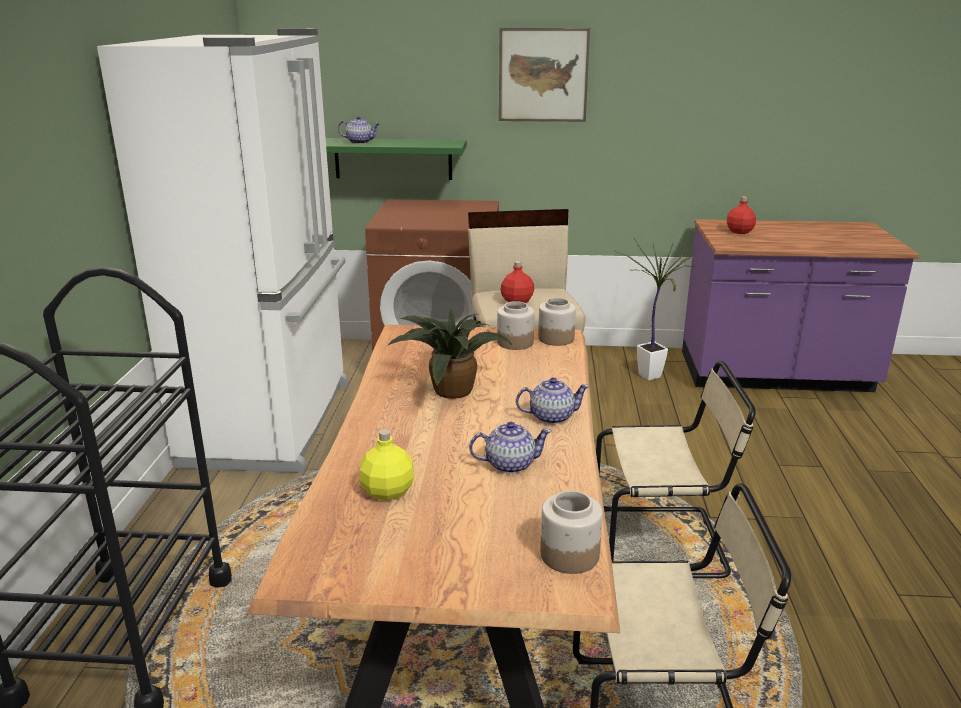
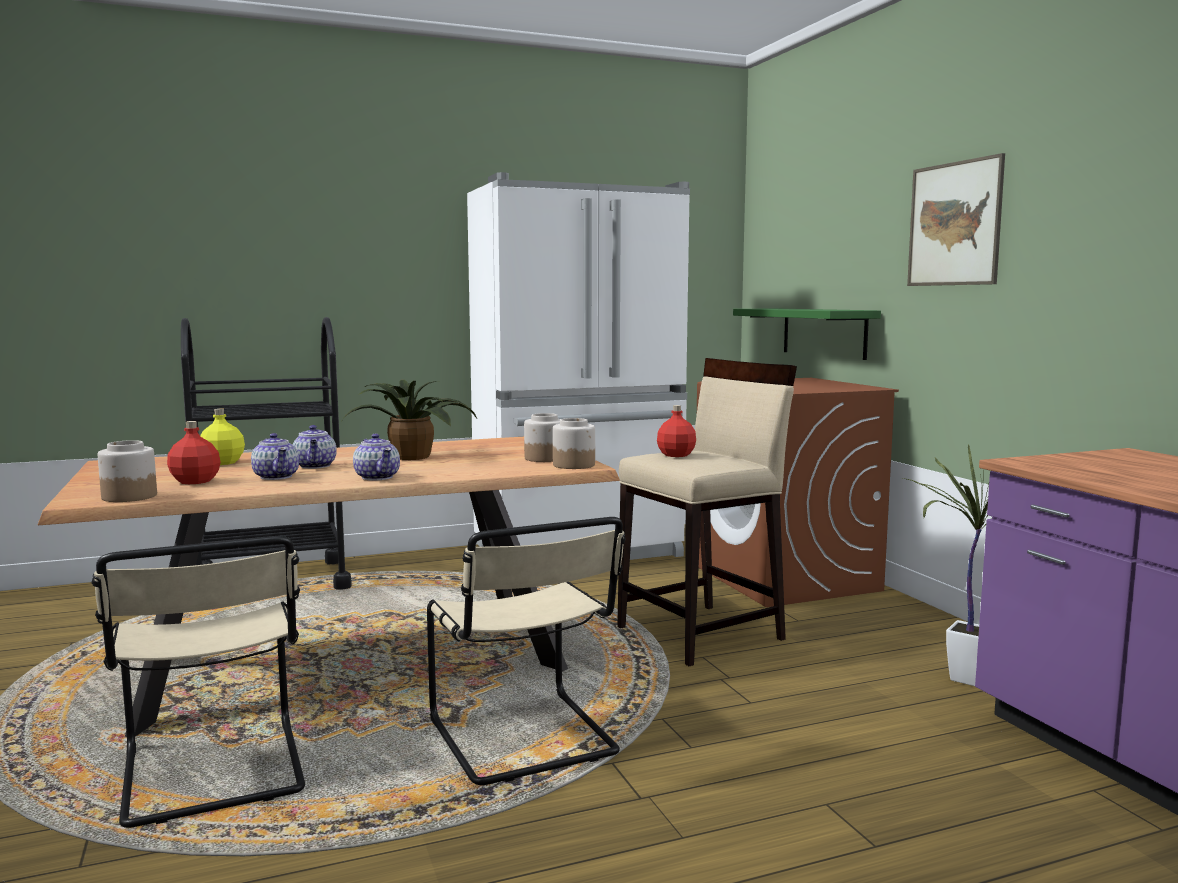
camera: 65 degrees right, 15 degrees down
(360, 142) = (781, 308): teapot -> teapot (315, 466)
(739, 231) = (1121, 462): red bottle -> red bottle (196, 481)

